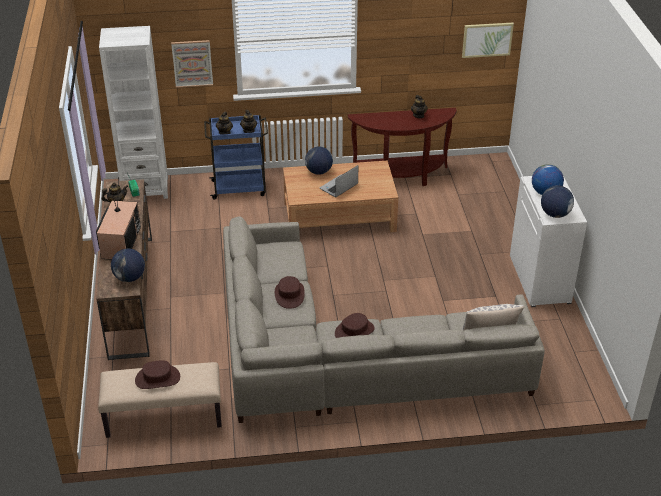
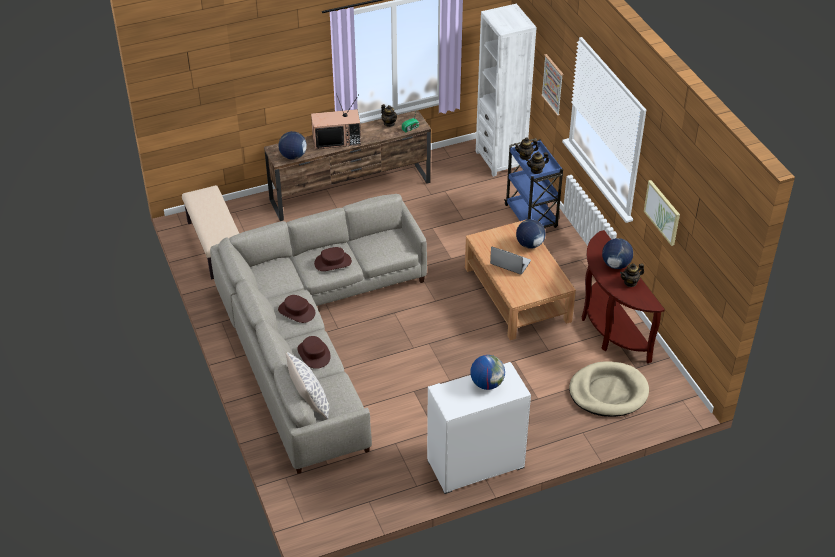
camera: 75 degrees right, 5 degrees up
(157, 378) = (212, 213): brown hat -> brown hat (314, 354)
(473, 193) = (608, 392): none -> beige dog bed
(487, 39) = (713, 271): picture -> picture (662, 212)
(555, 214) = (449, 394): globe -> globe (616, 264)

